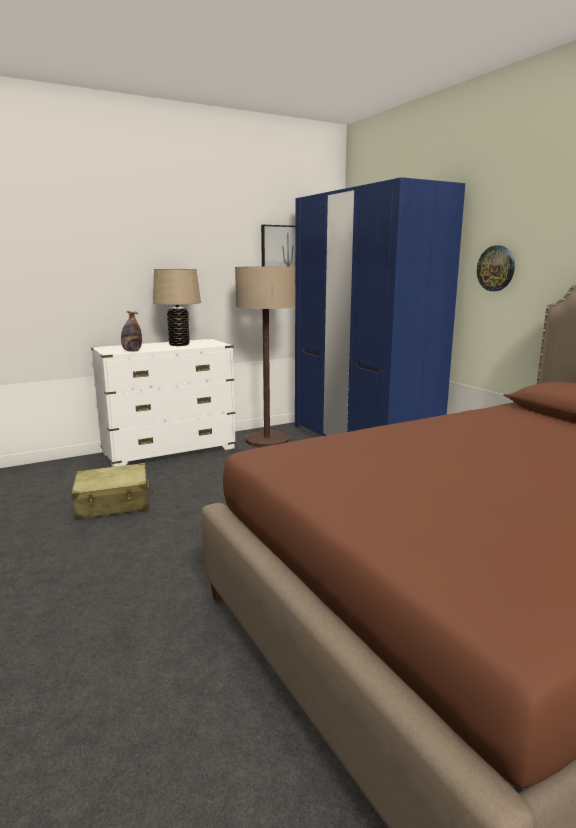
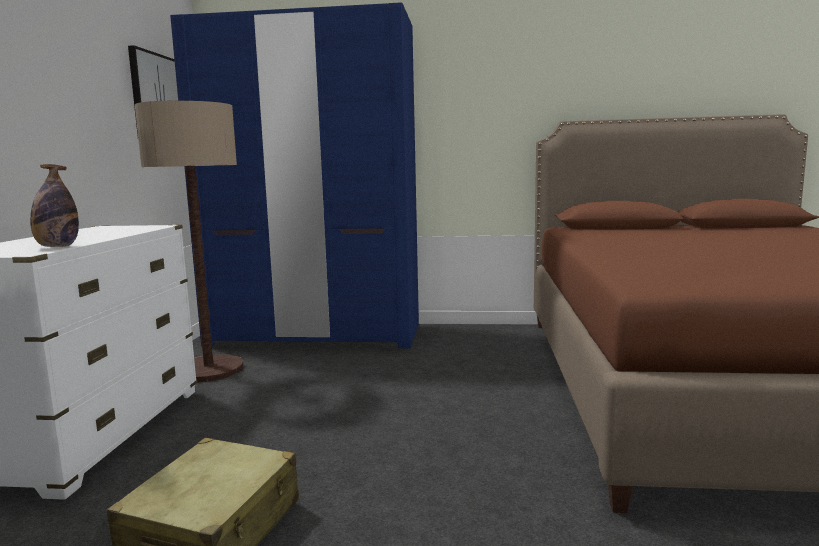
camera: 55 degrees left, 5 degrees down
(179, 344) = (91, 233): beige table lamp -> none
(496, 268) = (461, 112): wall clock -> none

